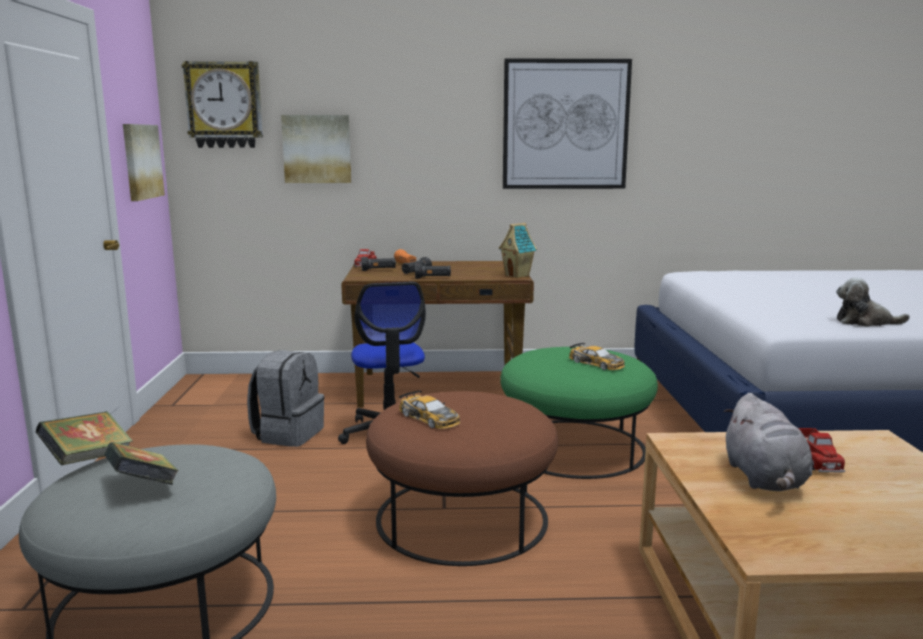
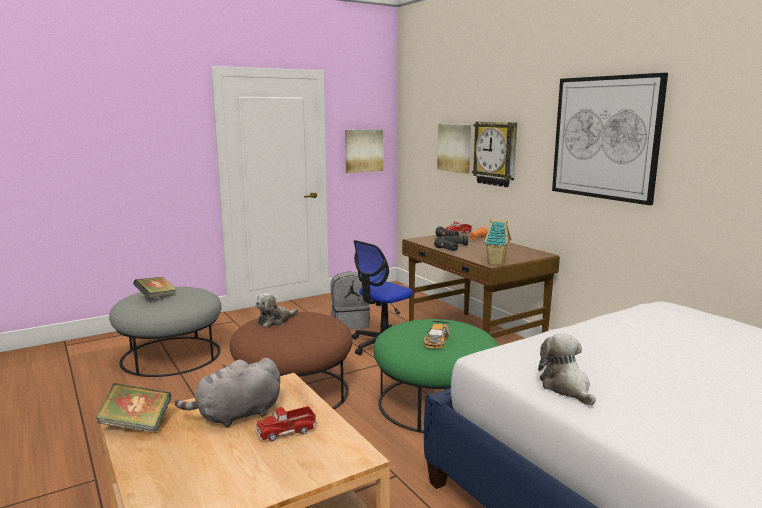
camera: 60 degrees right, 0 degrees up
(88, 459) = (178, 284): book -> book (136, 425)
(224, 105) = (419, 117): wall clock -> wall clock (496, 153)
(429, 418) = (275, 321): toy car -> plush toy

